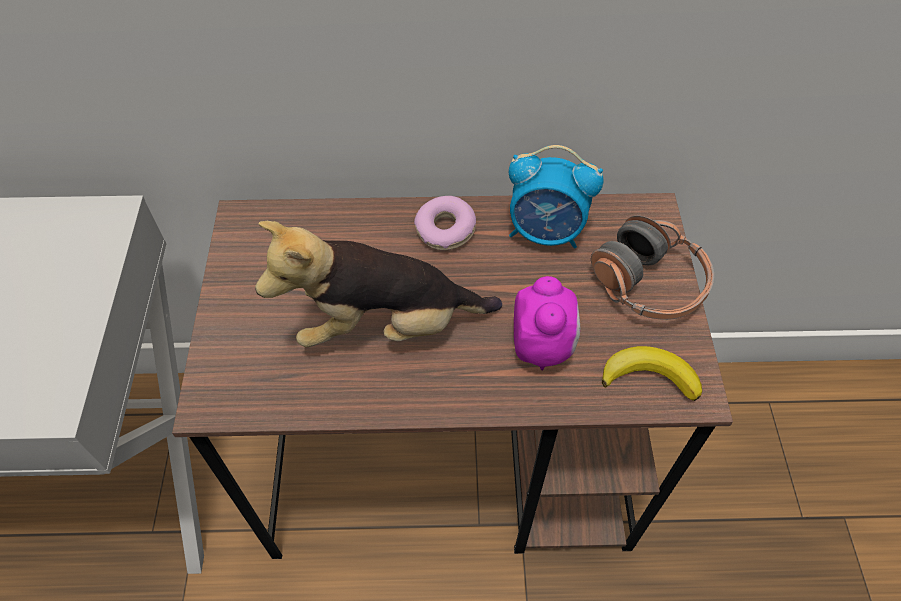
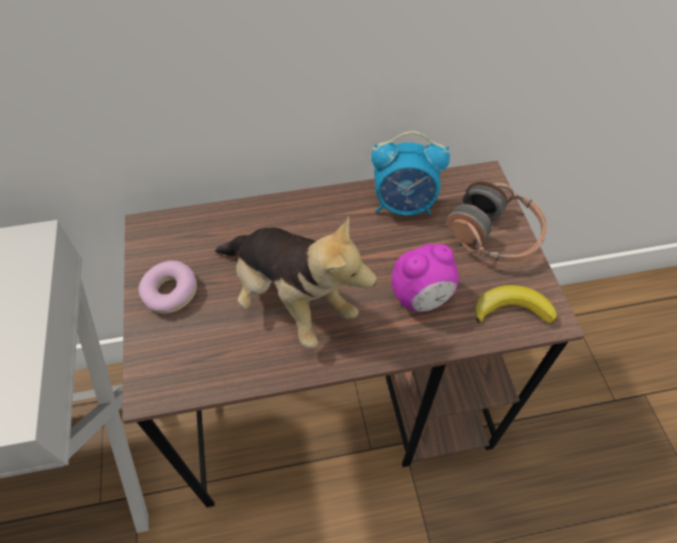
camera: 10 degrees left, 0 degrees up
(385, 325) = (289, 300): plush toy -> plush toy turned 120 degrees counterclockwise
(445, 230) = (322, 214): donut -> donut (170, 292)
(542, 346) = (421, 298): alarm clock -> alarm clock turned 75 degrees clockwise

